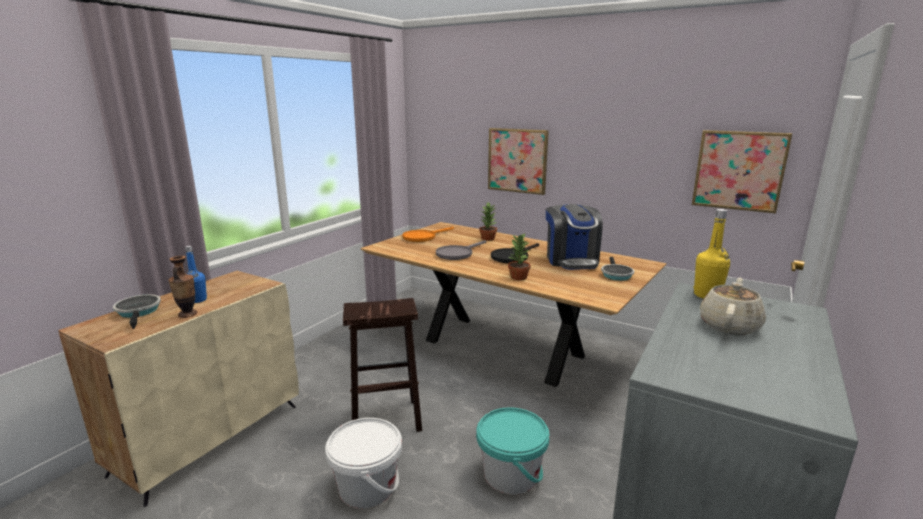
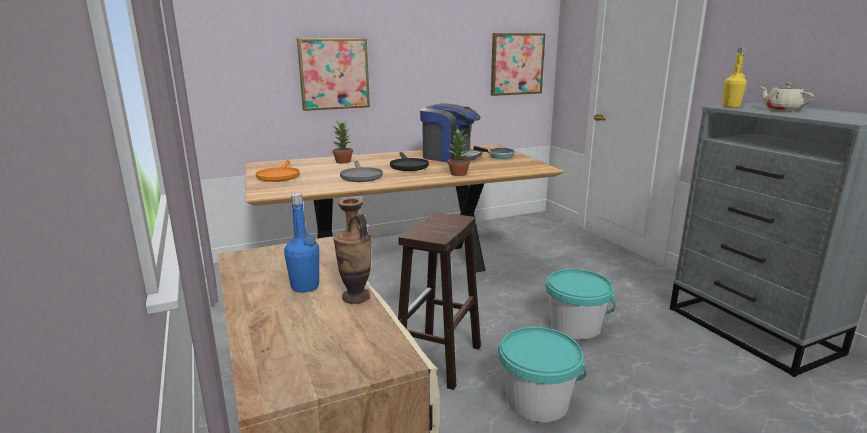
camera: 55 degrees left, 0 degrees up
(139, 312) = (279, 333): frying pan -> none
(367, 487) = (537, 401): white bucket -> turquoise bucket

